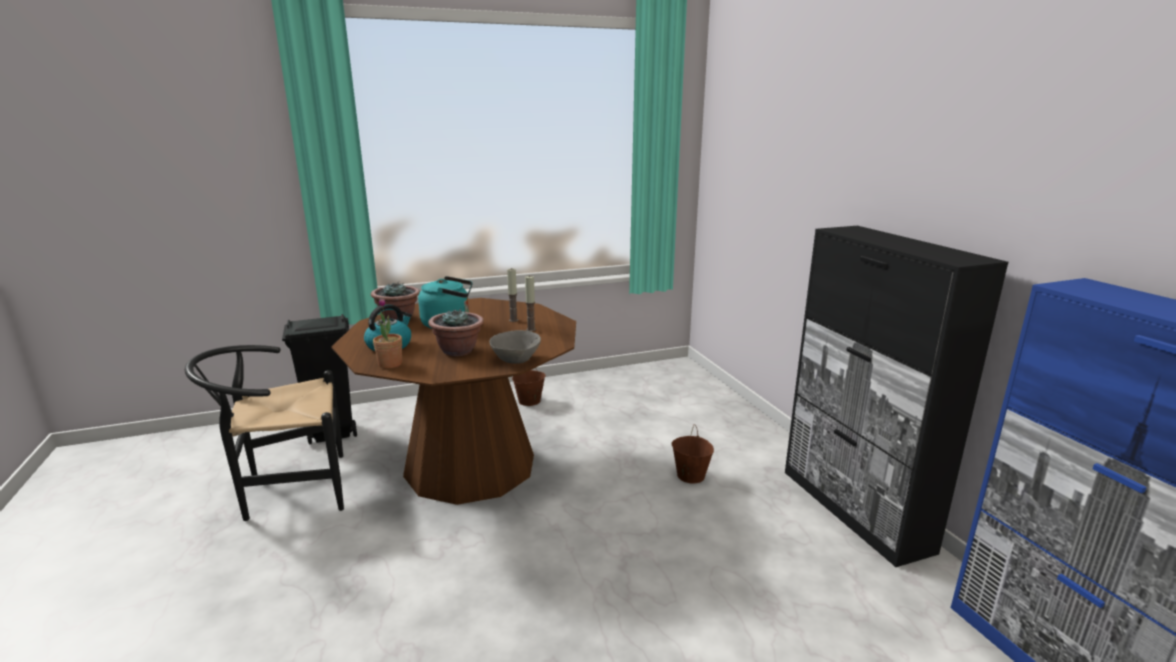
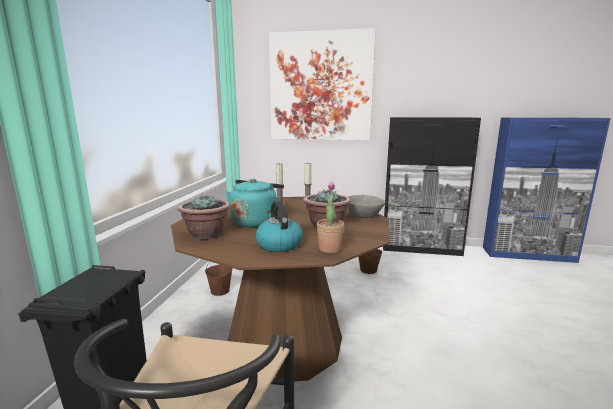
camera: 60 degrees left, 5 degrees down
(782, 152) = (320, 87): none -> picture

